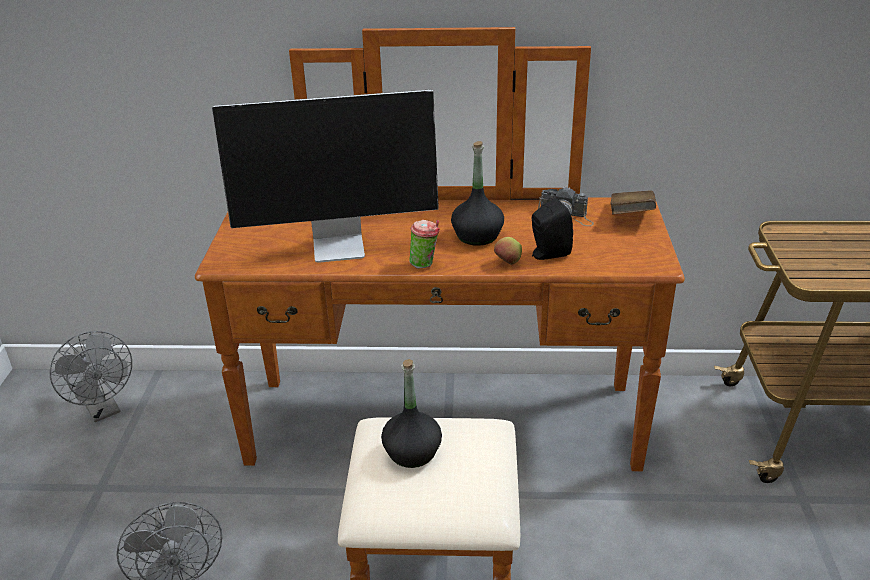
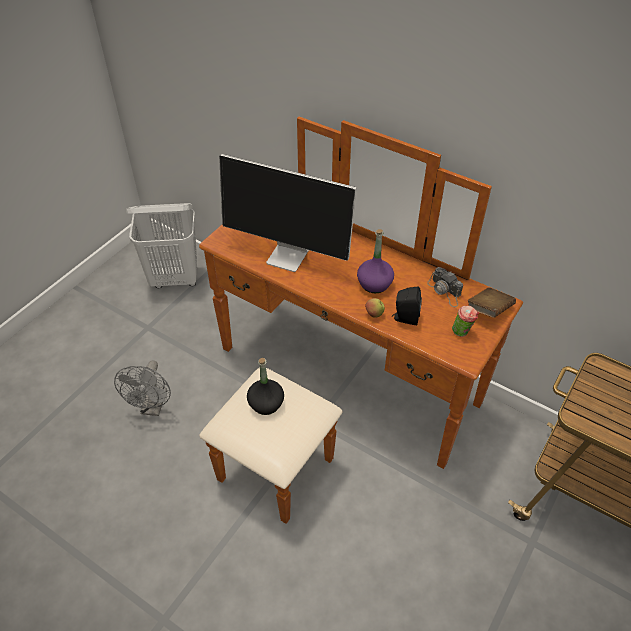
camera: 30 degrees right, 15 degrees up
(104, 410) = (175, 278): grey fan -> white laundry basket
(425, 264) = (325, 293): cup -> cup (462, 332)
(477, 236) = (374, 284): black bottle -> purple bottle

